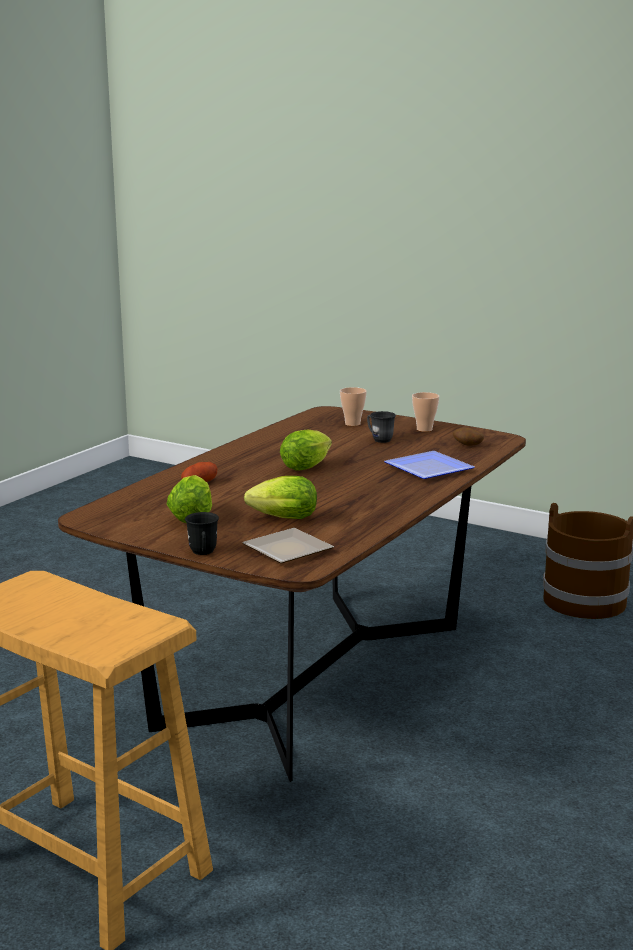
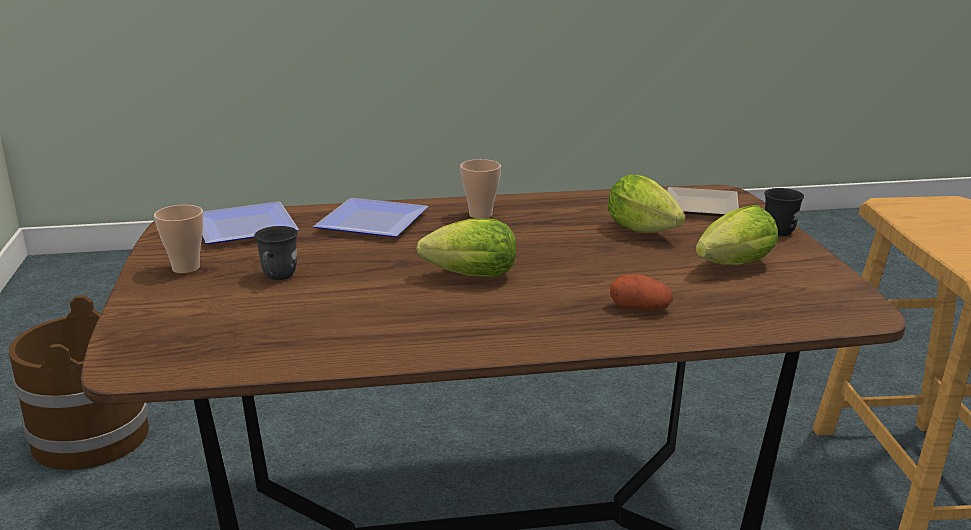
camera: 130 degrees left, 5 degrees up
(352, 424) = (206, 319): cup -> cup (480, 214)
(467, 445) = (243, 229): potato -> plate

